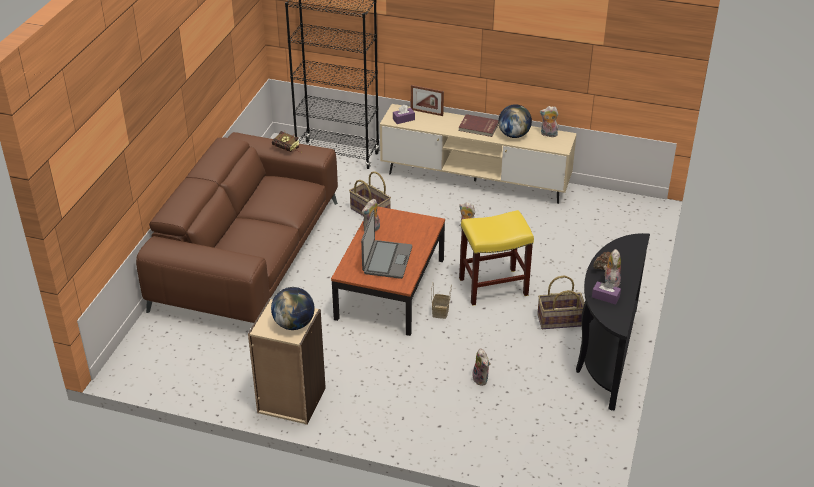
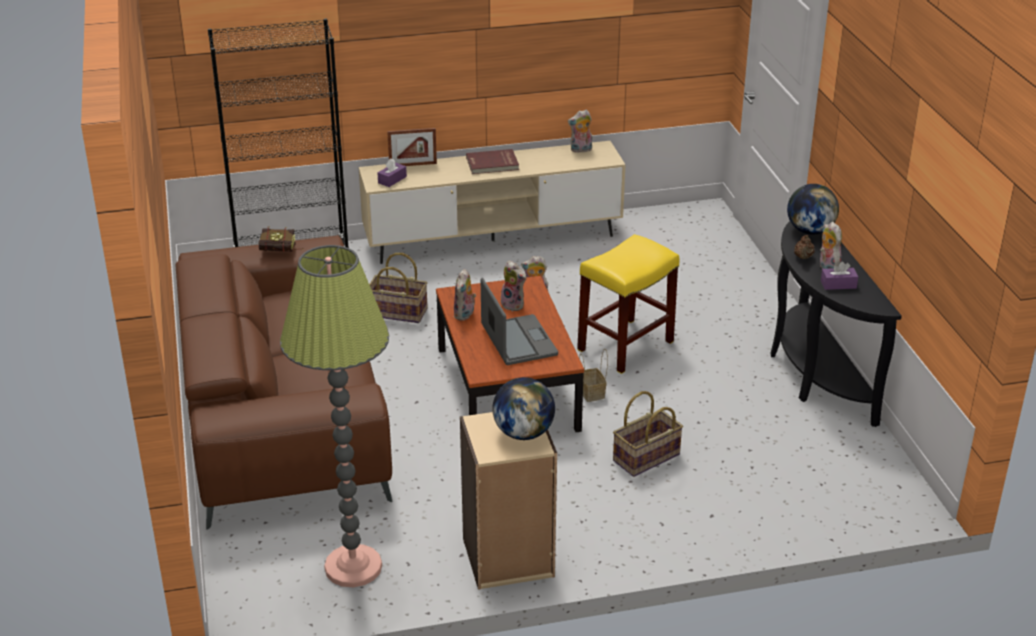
camera: 30 degrees left, 5 degrees down
(202, 369) = (353, 567): none -> floor lamp
(481, 379) = (709, 447): plush toy -> plush toy (514, 305)
(514, 135) = (542, 161): globe -> globe (810, 231)
(560, 321) = (733, 356): basket -> basket (646, 458)

